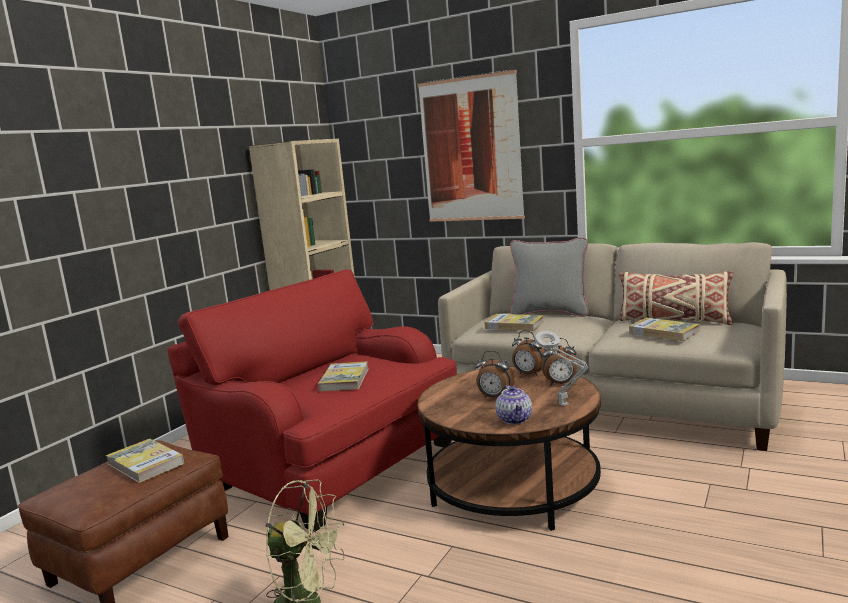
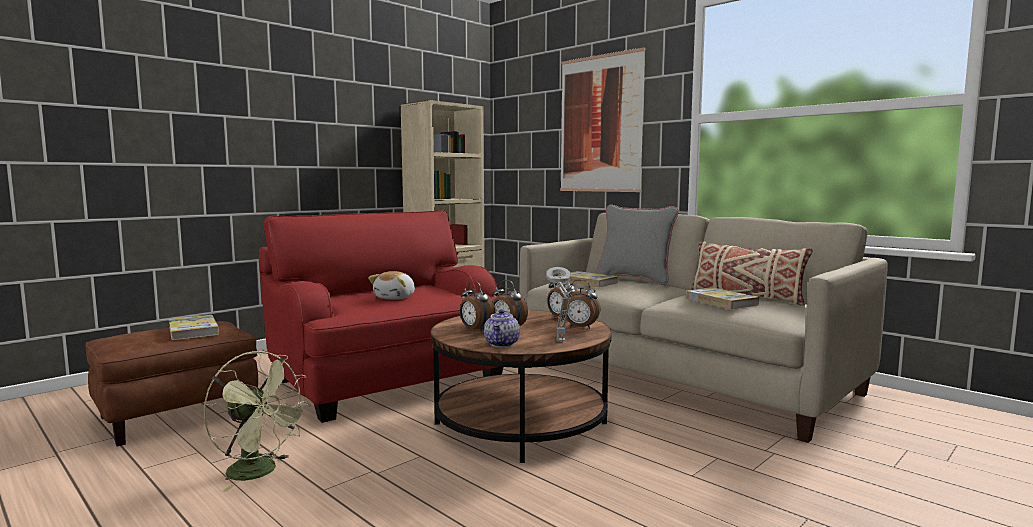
camera: 15 degrees right, 5 degrees down
(344, 379) = (396, 298): book -> plush toy
(467, 406) = (475, 330): none -> alarm clock

